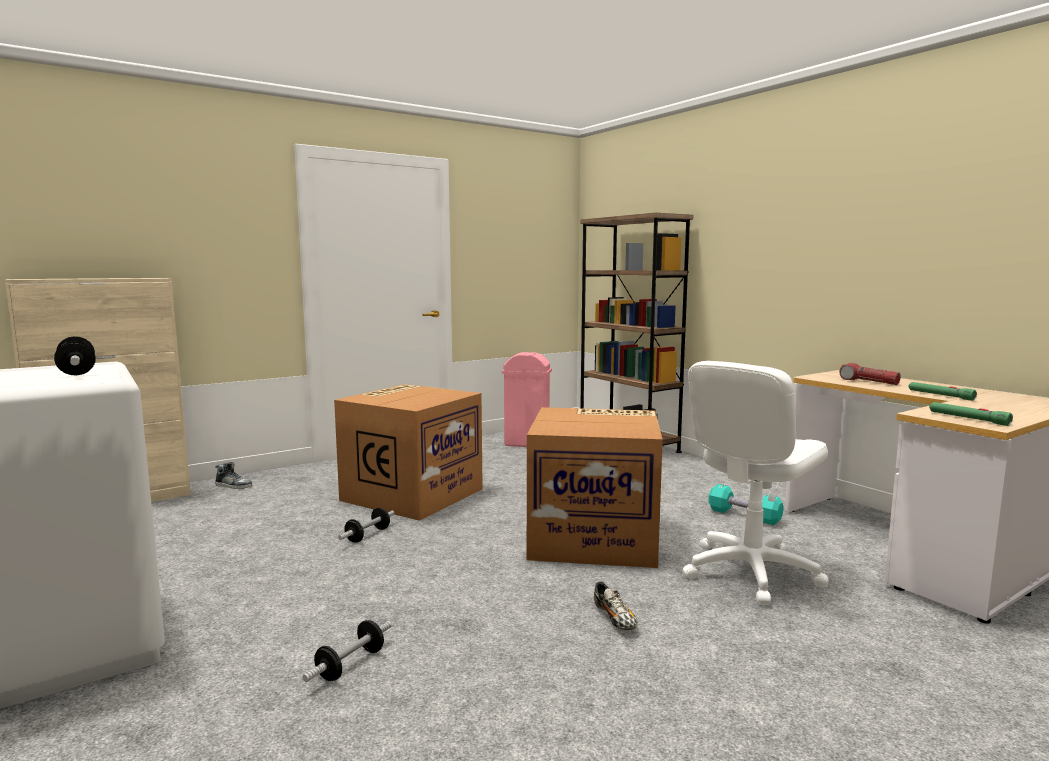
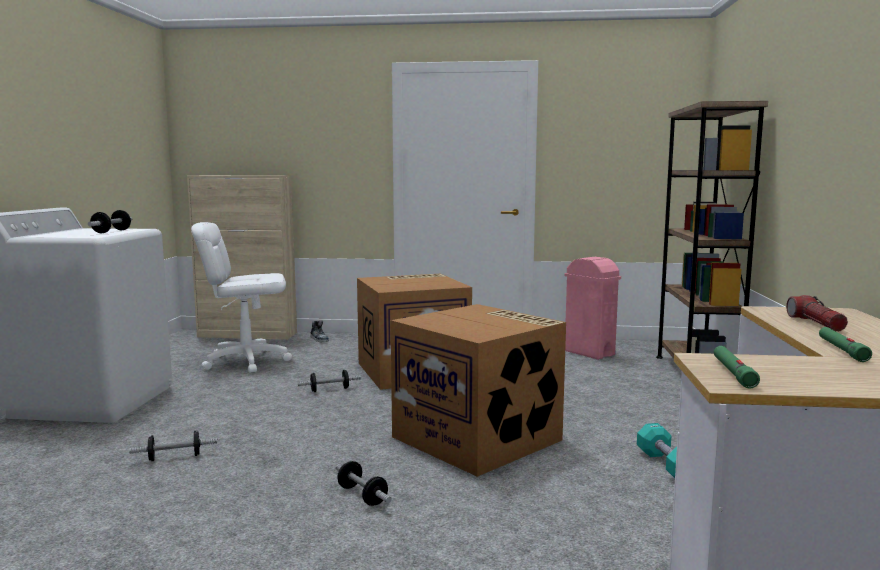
camera: 40 degrees right, 0 degrees up
(615, 619) = (362, 496): shoe -> dumbbell
(750, 572) = (552, 509): white office chair -> white office chair (246, 361)

